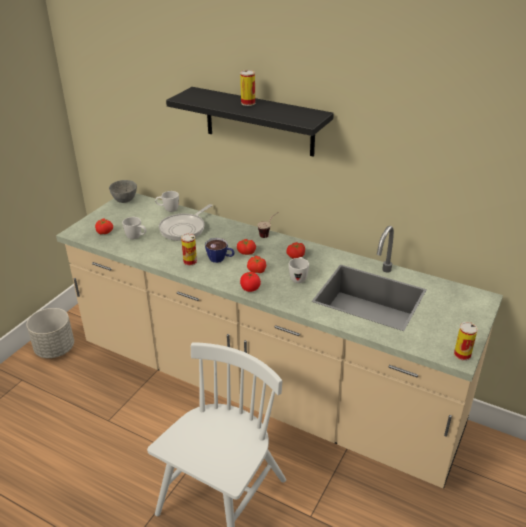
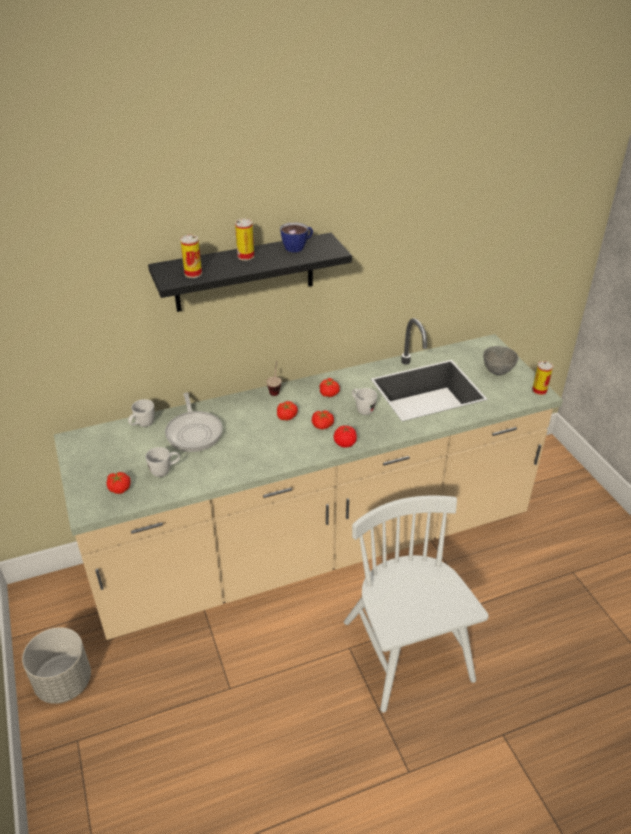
camera: 50 degrees left, 5 degrees up
(125, 200) = (77, 445): grey bowl -> grey bowl (497, 371)
(190, 262) = (257, 457): can -> can (193, 273)
(220, 259) = (277, 436): cup -> cup (298, 247)

